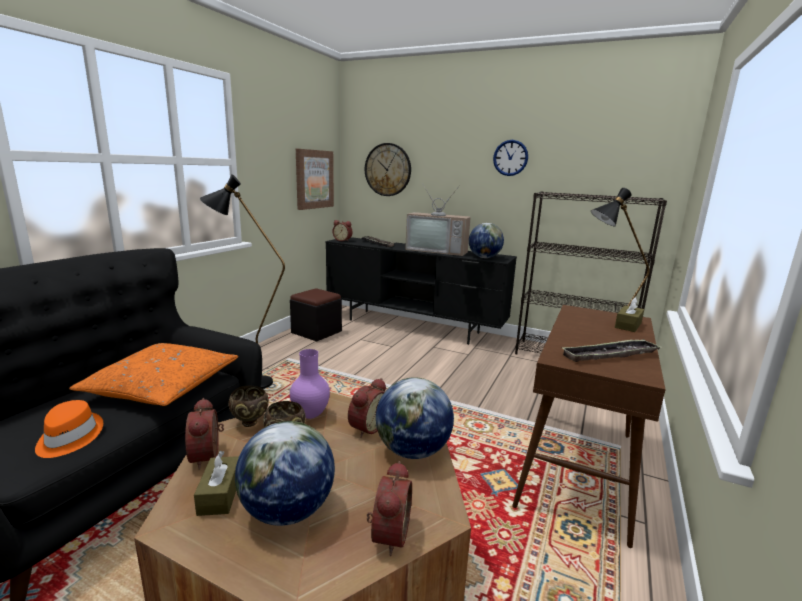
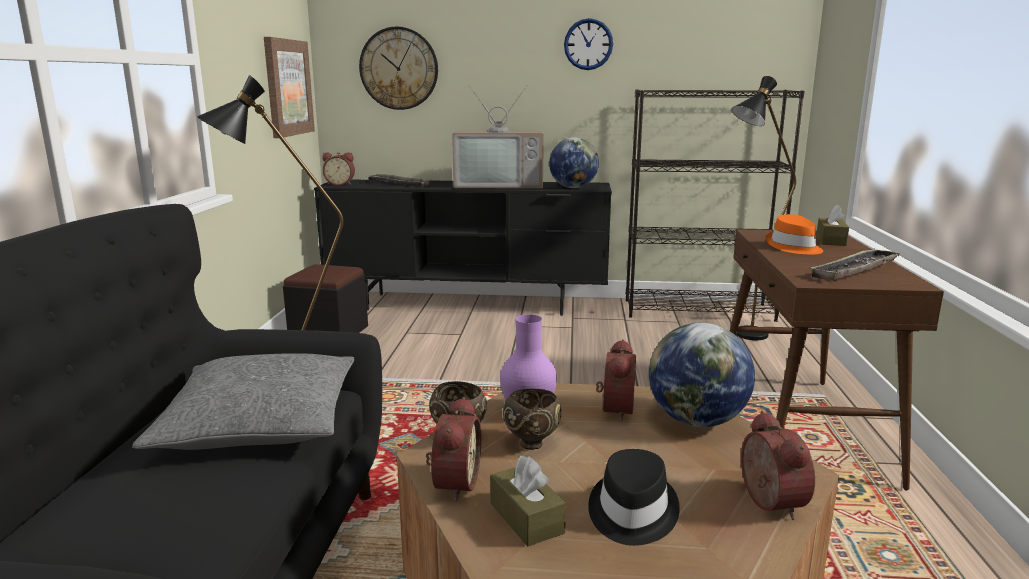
camera: 20 degrees left, 0 degrees up
(69, 438) = (202, 514): orange hat -> orange hat (793, 247)
(162, 386) = (260, 422): orange pillow -> grey pillow
(208, 456) = (453, 484): alarm clock -> alarm clock turned 135 degrees counterclockwise
(287, 511) = (631, 512): globe -> black hat

